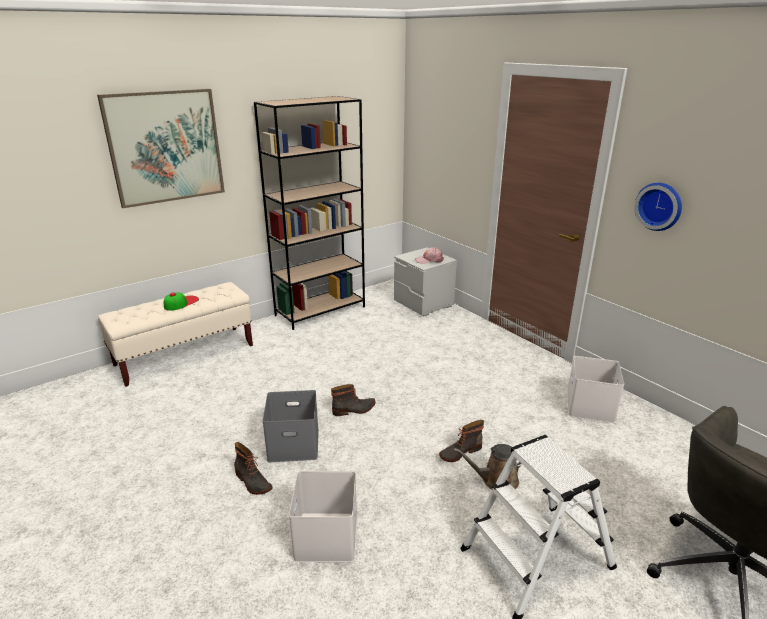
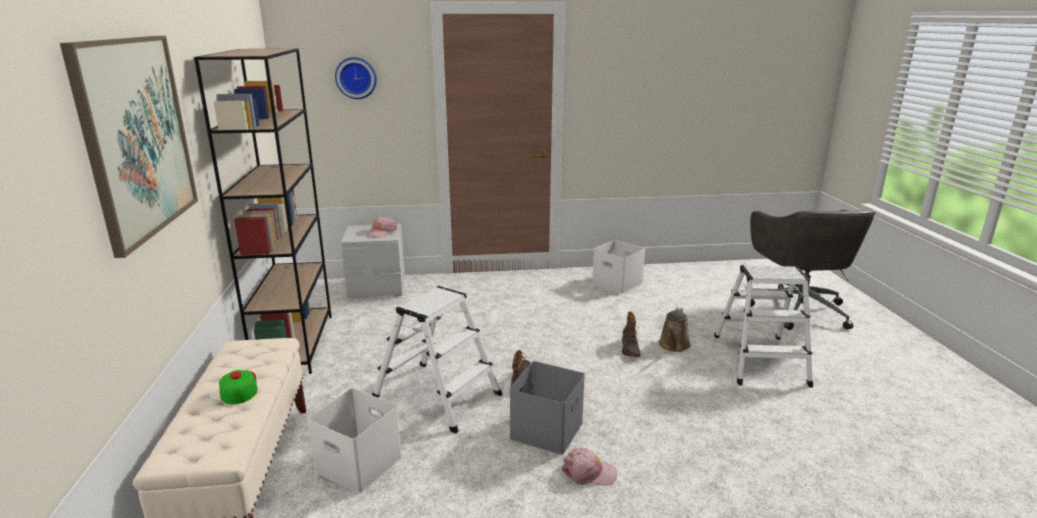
camera: 60 degrees left, 5 degrees down
(252, 482) = (588, 473): boot -> pink cap
(303, 382) = (437, 395): none -> white step ladder
(327, 538) = (696, 444): white storage box -> white storage box (361, 463)
(659, 206) = (611, 108): wall clock -> wall clock (356, 78)

